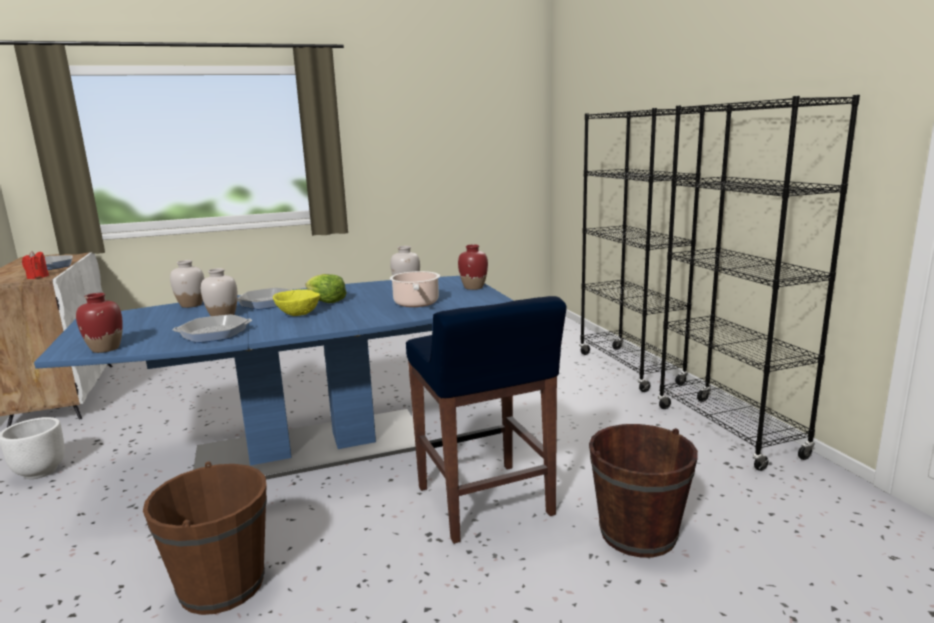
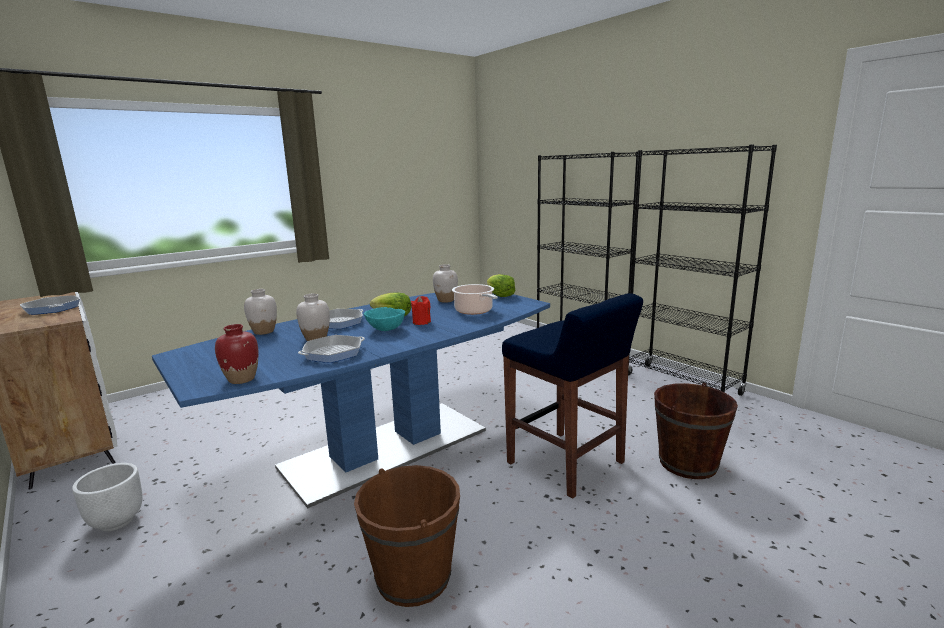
camera: 20 degrees left, 0 degrees up
(37, 277) = (59, 320): red candle -> red candle (421, 322)
(298, 314) = (385, 329): yellow bowl -> turquoise bowl
(473, 287) = (500, 295): red vase -> lettuce

